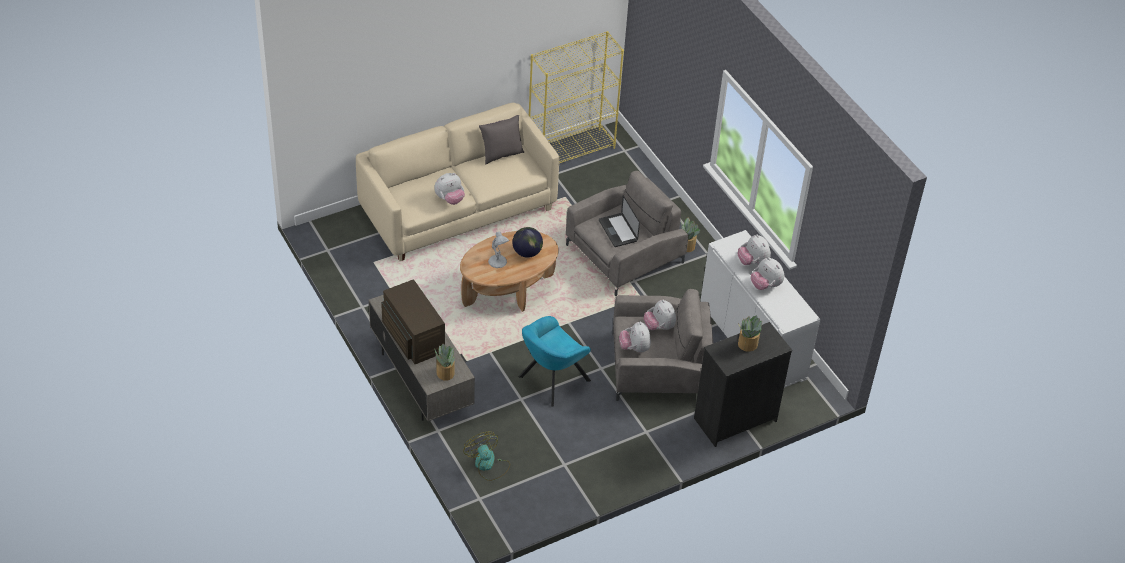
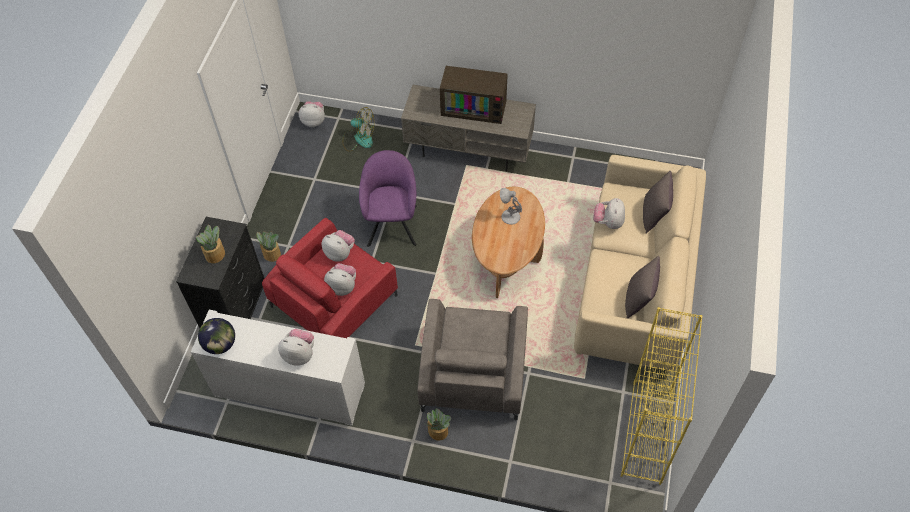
camera: 135 degrees right, 10 degrees up
(416, 180) = (654, 215): none -> grey pillow
(445, 373) = (421, 104): potted plant -> potted plant (271, 254)
(527, 253) = (502, 243): globe -> globe (220, 344)
(551, 380) = (392, 222): turquoise armchair -> purple armchair
(618, 231) = (474, 339): laptop -> none
(658, 366) = (334, 300): grey armchair -> red armchair
(765, 285) = (266, 341): plush toy -> plush toy (314, 121)

